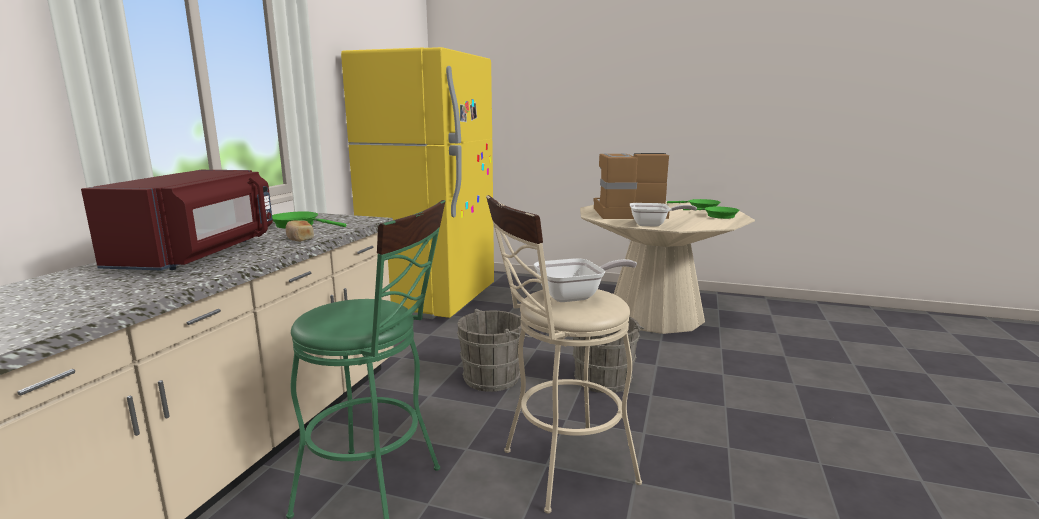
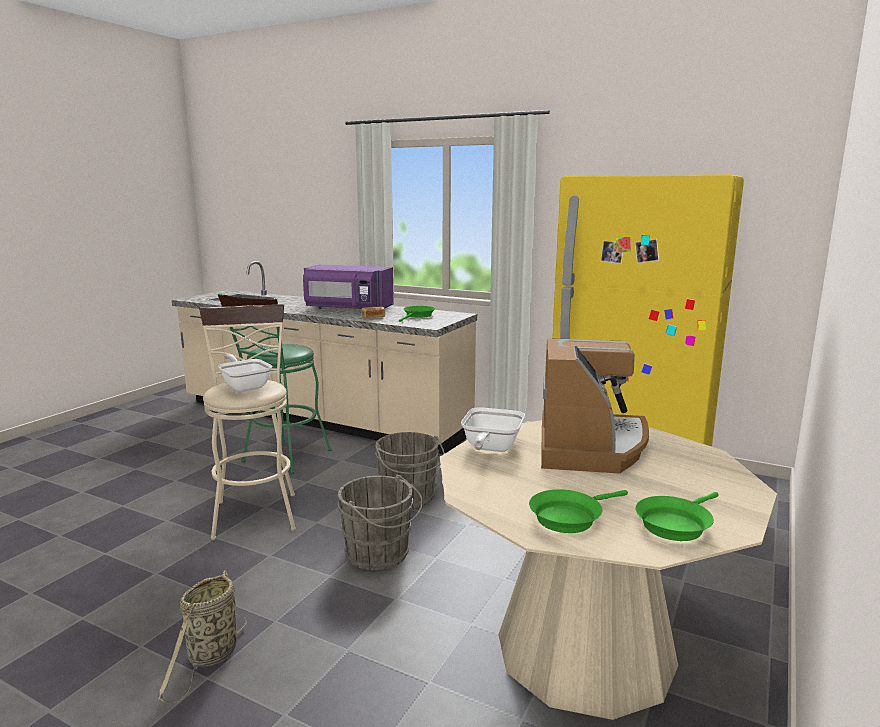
camera: 100 degrees right, 0 degrees up
(200, 254) = (347, 309): red microwave -> purple microwave
(576, 296) = (245, 386): frying pan -> frying pan turned 150 degrees clockwise
(788, 423) = (211, 657): none -> basket

